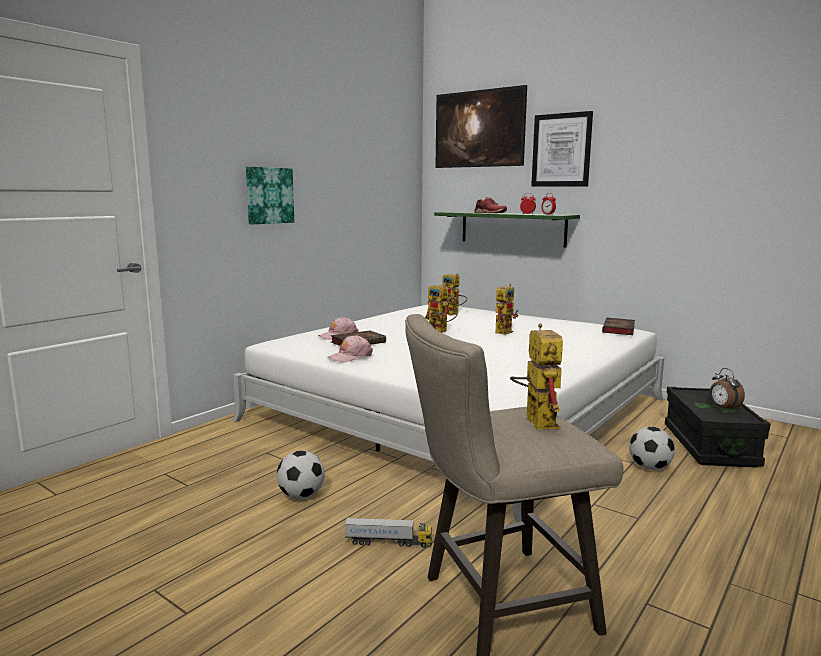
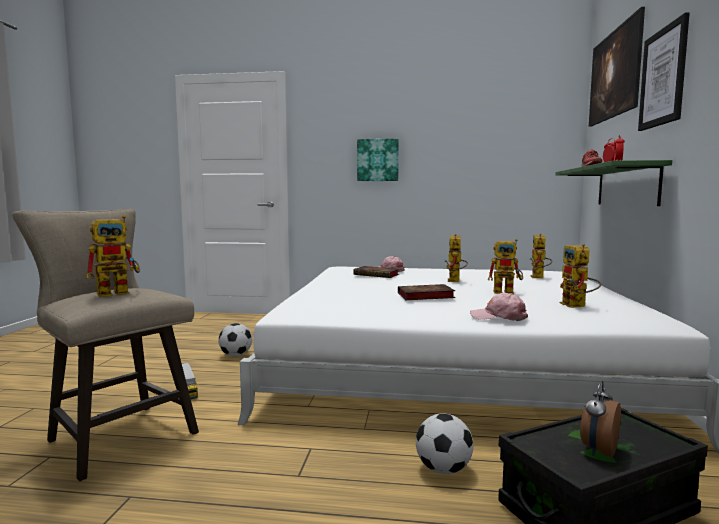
camera: 60 degrees right, 5 degrees down
(350, 356) = (338, 279): pink cap -> pink cap (498, 317)
(578, 330) = (577, 306): none -> toy robot
(619, 330) = (638, 317): book -> book (424, 296)

